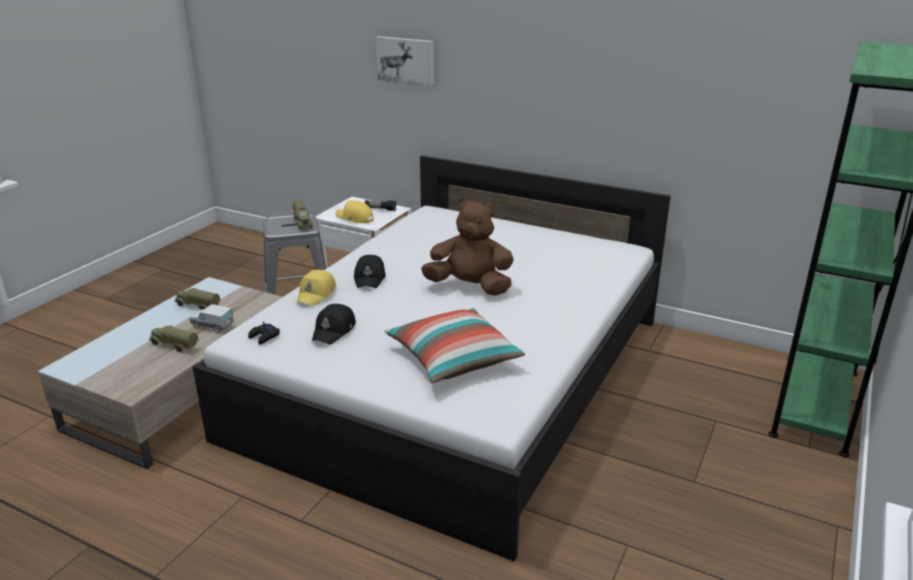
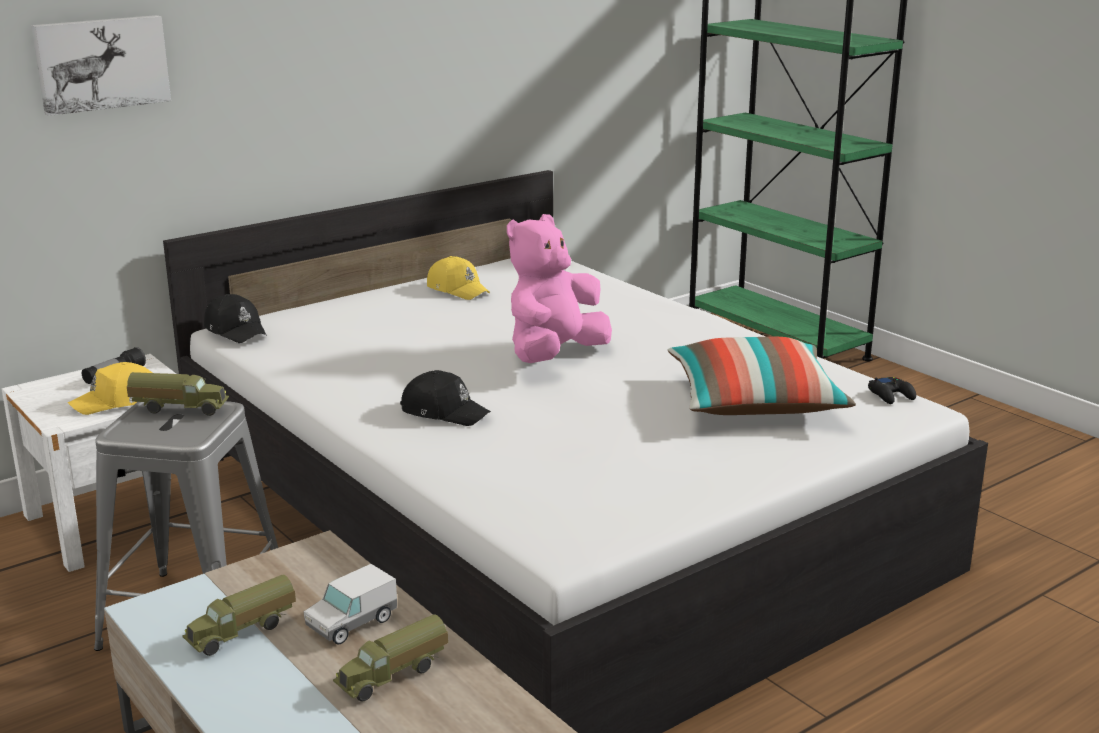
camera: 65 degrees left, 5 degrees down
(264, 337) = (577, 521): black game controller -> black game controller (891, 395)
(317, 294) = (459, 458): yellow cap -> yellow cap (458, 289)
(334, 330) = (606, 463): black cap -> black cap (236, 330)
(470, 287) = (554, 355): brown plush toy -> pink plush toy

